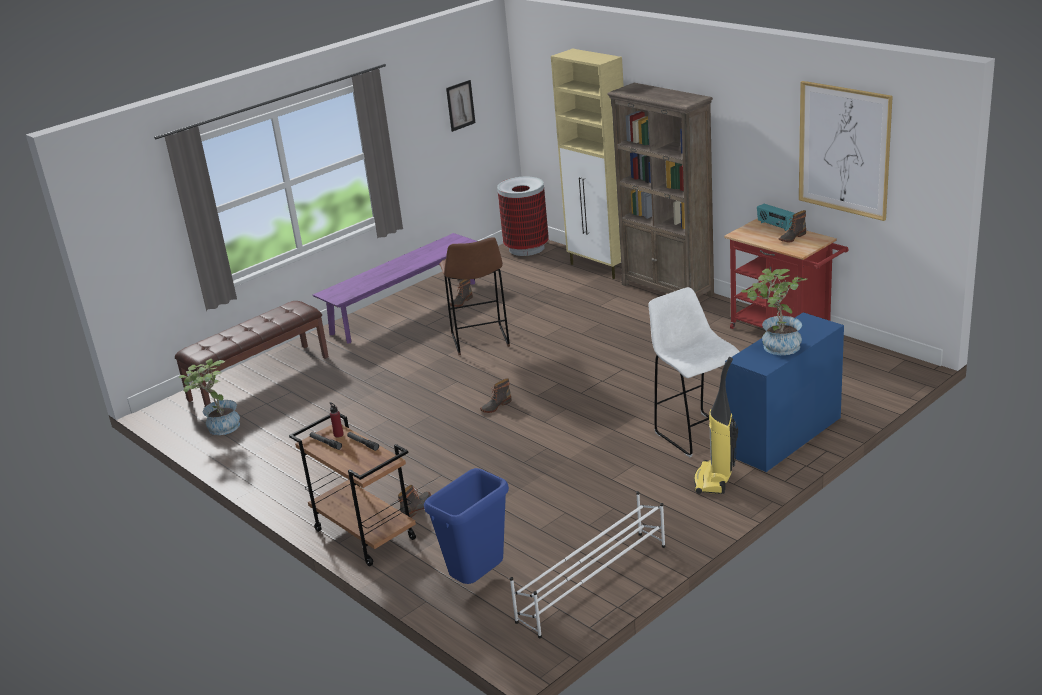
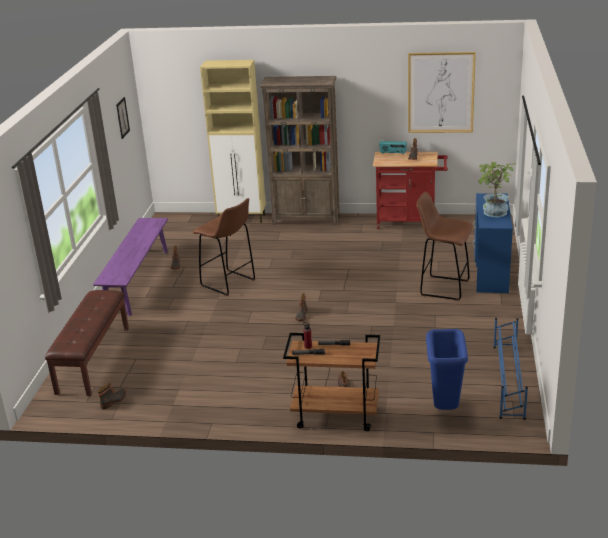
camera: 40 degrees left, 0 degrees up
(218, 427) = (114, 401): potted plant -> boot
(526, 248) = (171, 221): trash can -> none
(591, 583) = (508, 381): white shoe rack -> blue shoe rack
(695, 433) = (443, 288): white stool -> brown stool
(714, 480) = (489, 306): vacuum cleaner -> none

